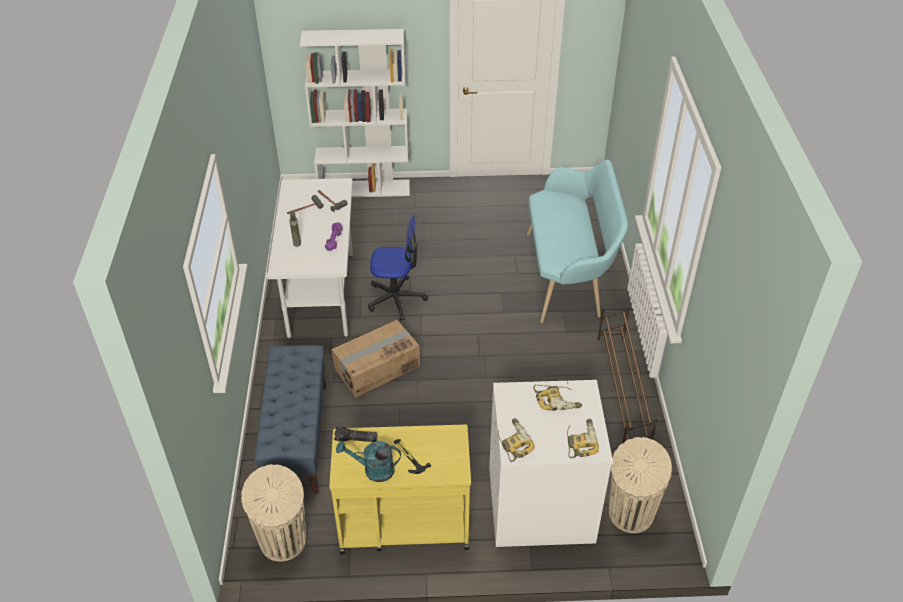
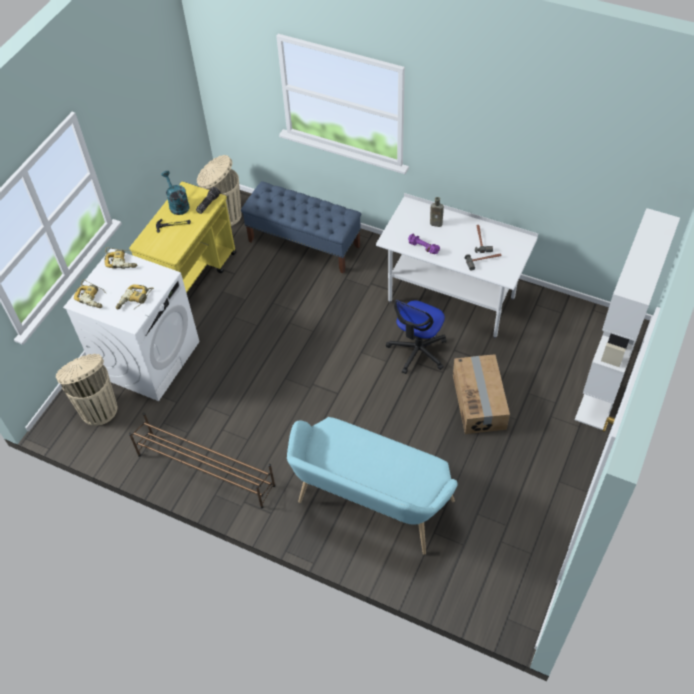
camera: 120 degrees right, 10 degrees up
(373, 470) = (177, 204): turquoise watering can -> turquoise watering can turned 60 degrees counterclockwise
(376, 367) = (343, 310): cardboard box -> cardboard box (479, 401)

